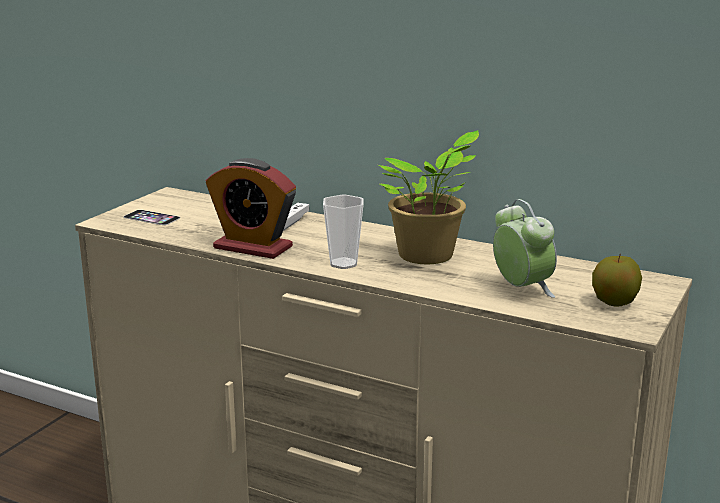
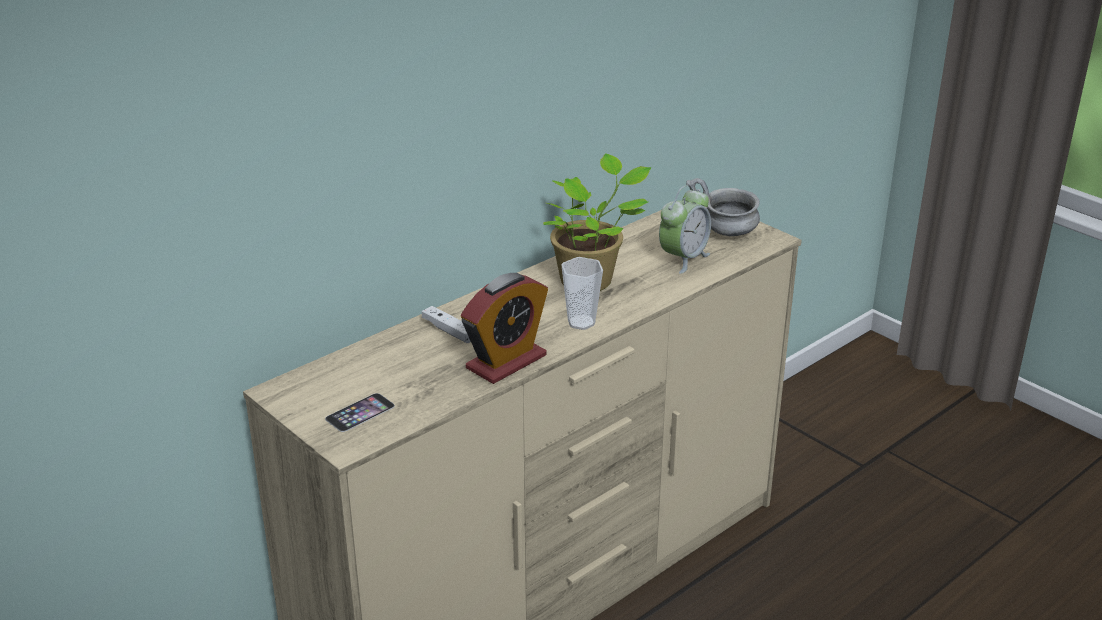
camera: 70 degrees left, 10 degrees up
(521, 289) = (683, 259): alarm clock -> alarm clock turned 135 degrees clockwise
(614, 302) = (727, 232): apple -> grey bowl

